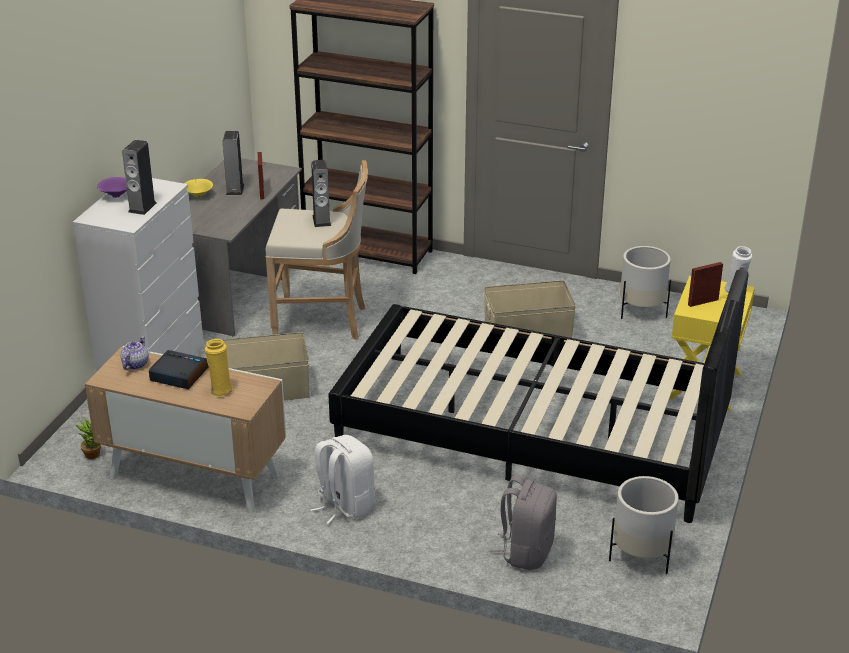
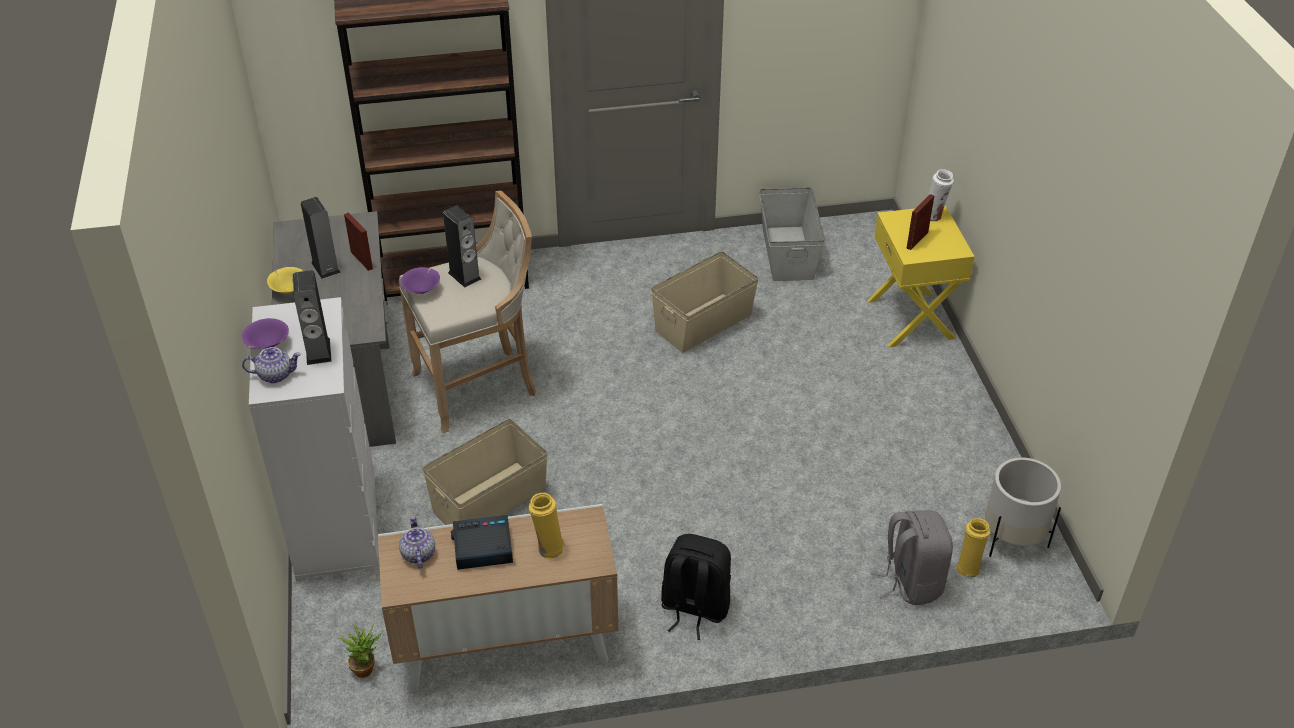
camera: 30 degrees left, 10 degrees up
(104, 211) = (275, 375): none -> teapot
(285, 220) = (422, 290): none -> purple bowl
(344, 505) = (694, 608): white backpack -> black backpack
(532, 433) = (803, 439): black bed -> none
(583, 560) = (968, 567): none -> yellow vase
(641, 311) = (787, 253): white planter -> grey storage box

